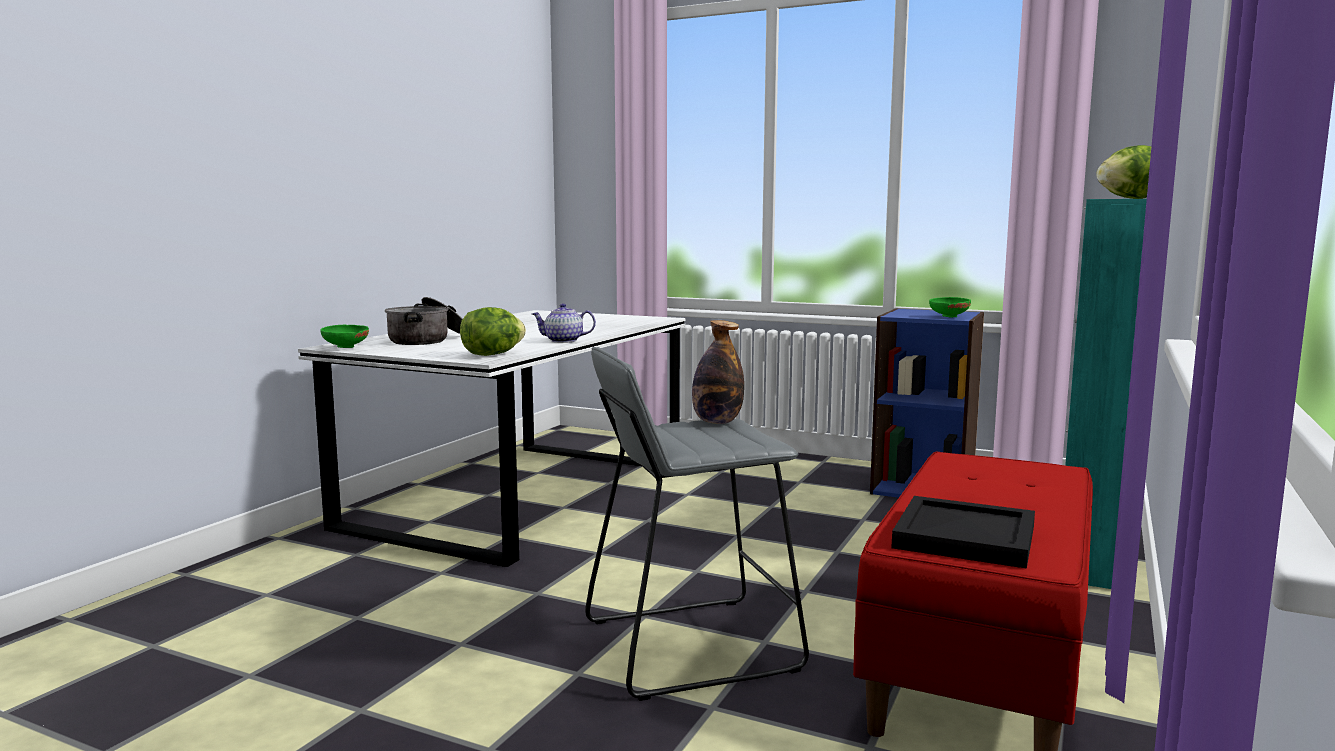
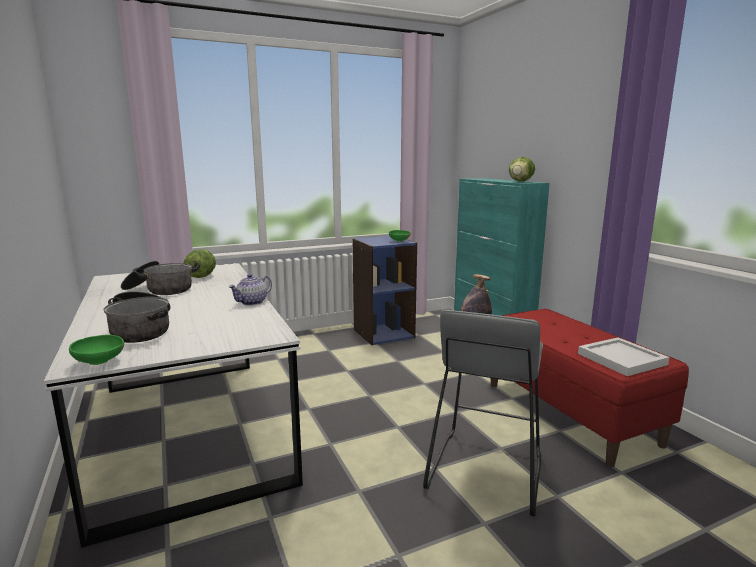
camera: 50 degrees left, 5 degrees up
(492, 355) = (262, 330): lettuce -> lettuce (202, 276)
(537, 323) = (160, 290): none -> cooking pot
(967, 537) = (621, 358): black tray -> white tray

